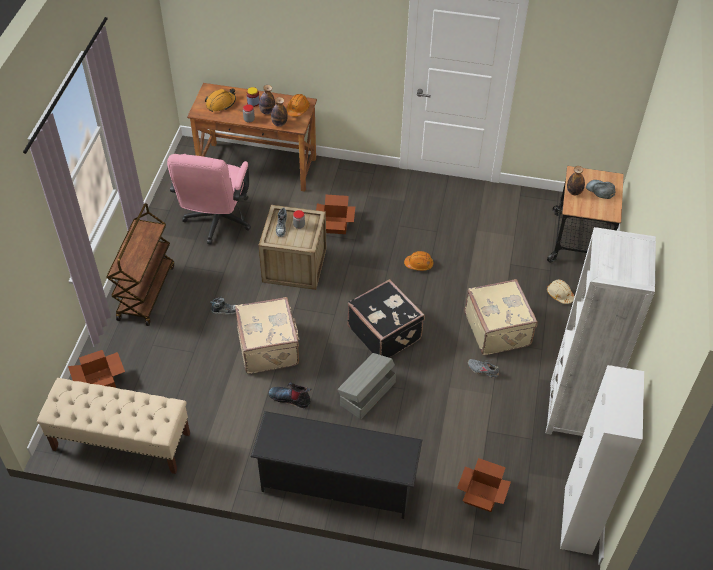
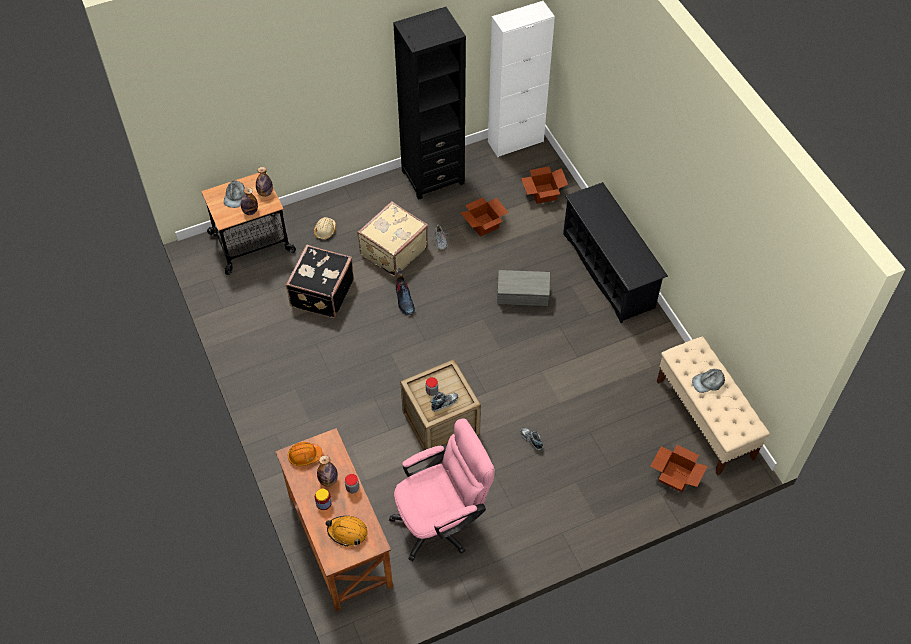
camera: 125 degrees left, 5 degrees up
(121, 408) = (708, 382): none -> grey cap
(146, 292) = (566, 516): brown cart -> none
(269, 347) = (538, 383): beige suitcase -> none
(279, 123) = (338, 458): bottle -> bottle (265, 193)
(290, 398) = (570, 339): boot -> boot (404, 300)
(334, 225) = (369, 423): cardboard box -> cardboard box (484, 224)
(385, 332) = (457, 317): black suitcase -> black suitcase (321, 293)
(419, 264) = (366, 335): orange hard hat -> none
(574, 412) = (432, 177): white bookcase -> black bookcase

